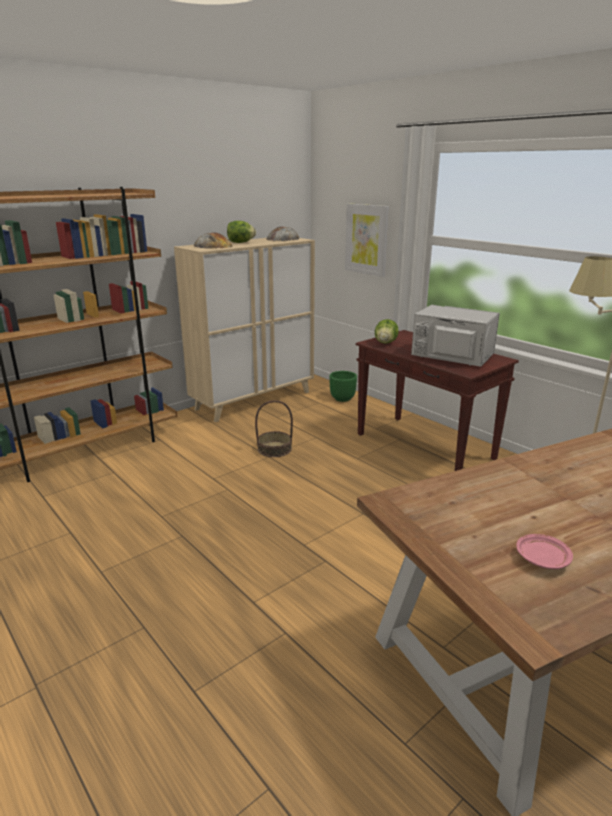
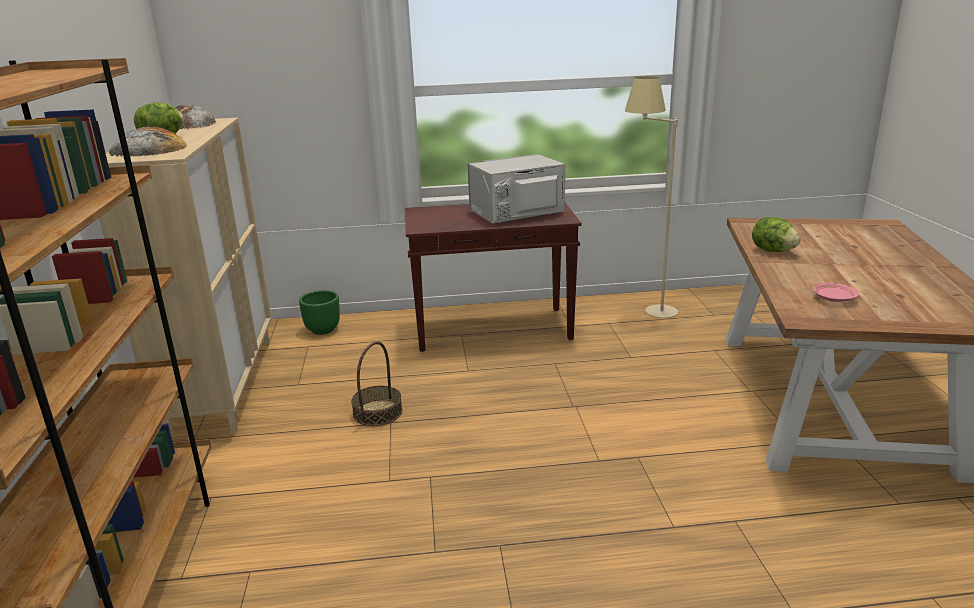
camera: 55 degrees left, 0 degrees up
(366, 239) = (297, 106): picture -> none
(385, 343) = (433, 224): lettuce -> lettuce (773, 251)
(542, 558) = (914, 296): pink plate -> pink plate (833, 298)

